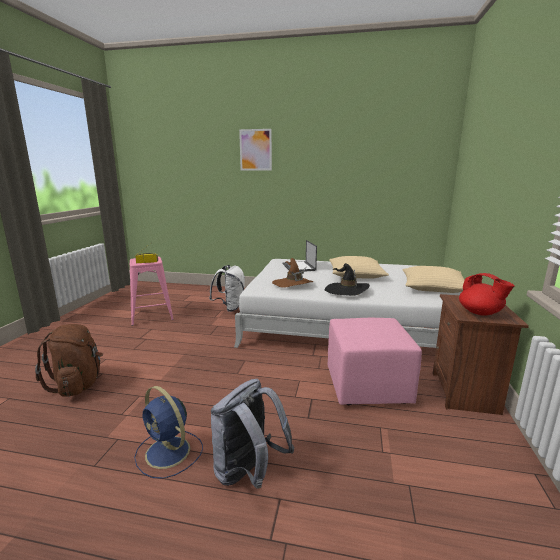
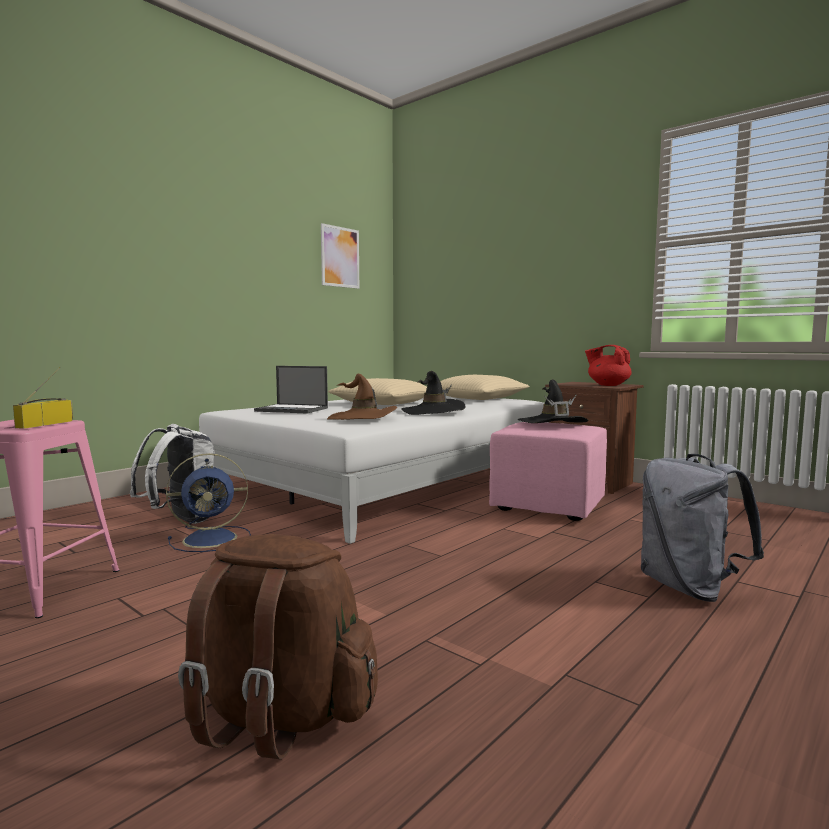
camera: 60 degrees left, 10 degrees down
(169, 453) = (628, 631): blue fan -> blue fan (212, 539)
(255, 150) = (126, 199): picture -> picture (340, 257)
(378, 328) = (552, 424): none -> black hat
(480, 313) = (607, 385): red teapot -> red teapot turned 135 degrees counterclockwise

